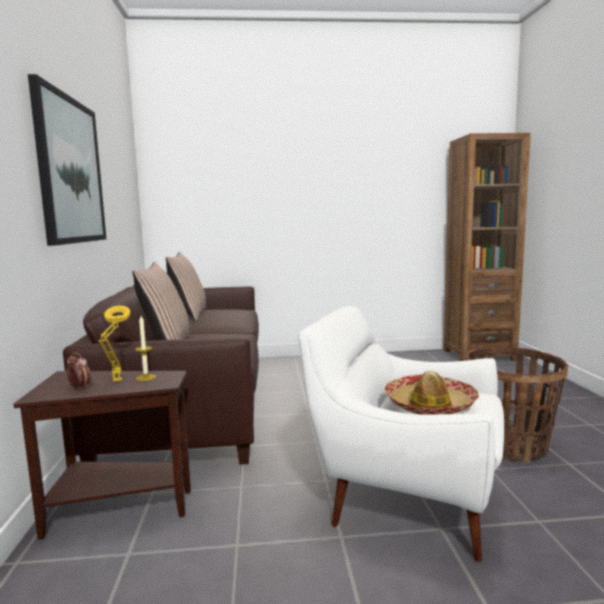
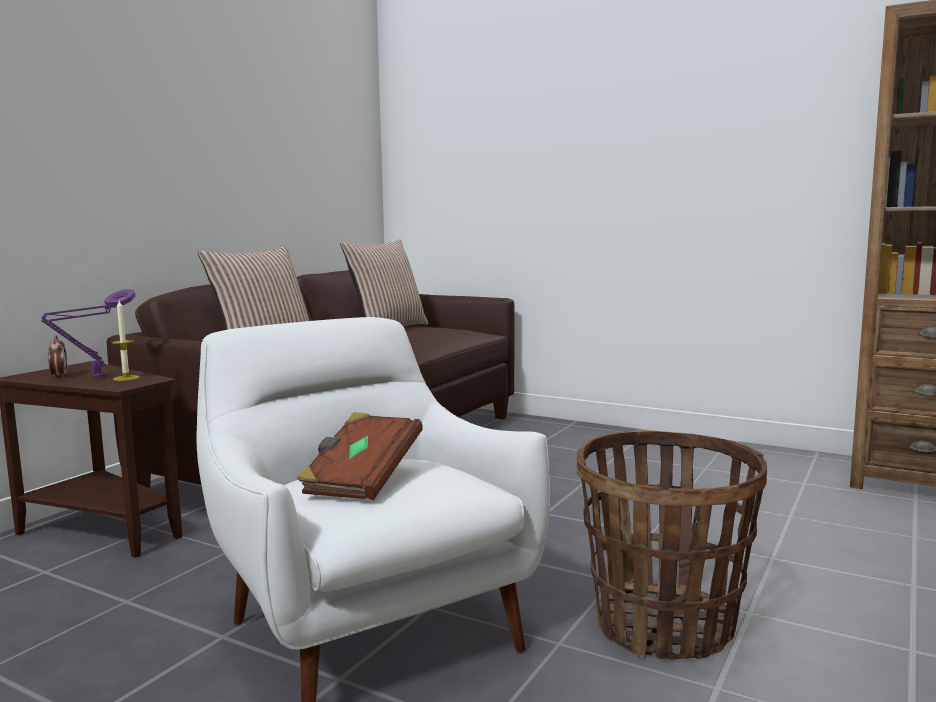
camera: 35 degrees right, 0 degrees up
(70, 171) = (176, 128): picture -> none
(117, 382) = (96, 377): yellow table lamp -> purple table lamp
(430, 405) = (361, 479): hat -> brown book

